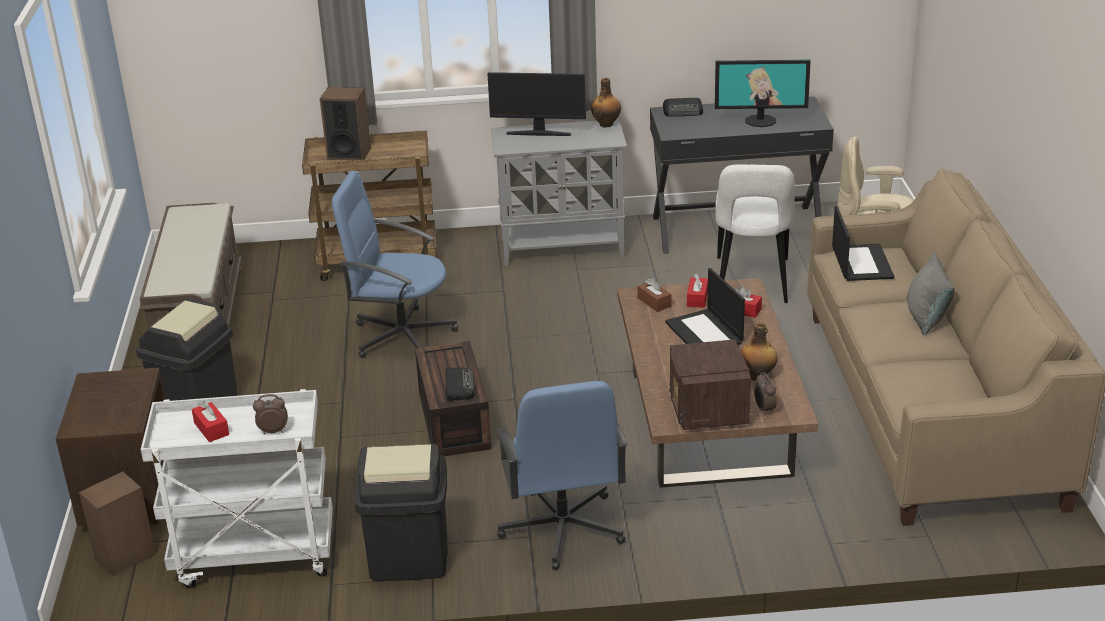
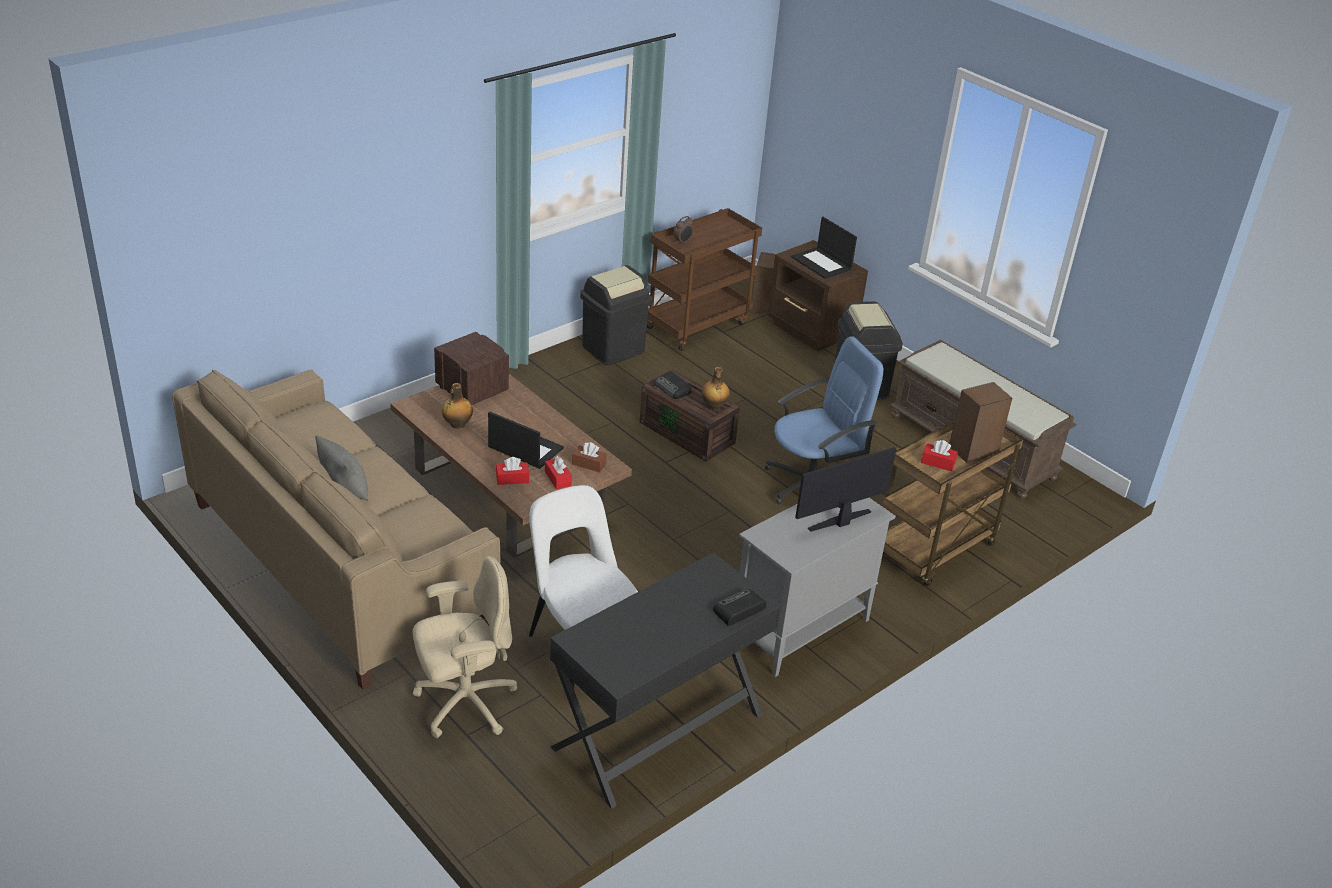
camera: 140 degrees right, 5 degrees up
(211, 429) = (716, 234): red tissue box -> red tissue box (938, 462)
(253, 557) = (697, 325): white cart -> brown cart
(562, 529) = (541, 389): blue office chair -> none
(606, 124) = (793, 559): bottle -> bottle (713, 406)
(760, 120) = (641, 623): monitor -> none
(764, 409) = (434, 401): alarm clock -> none
(861, 262) = (432, 530): laptop -> laptop (822, 263)

